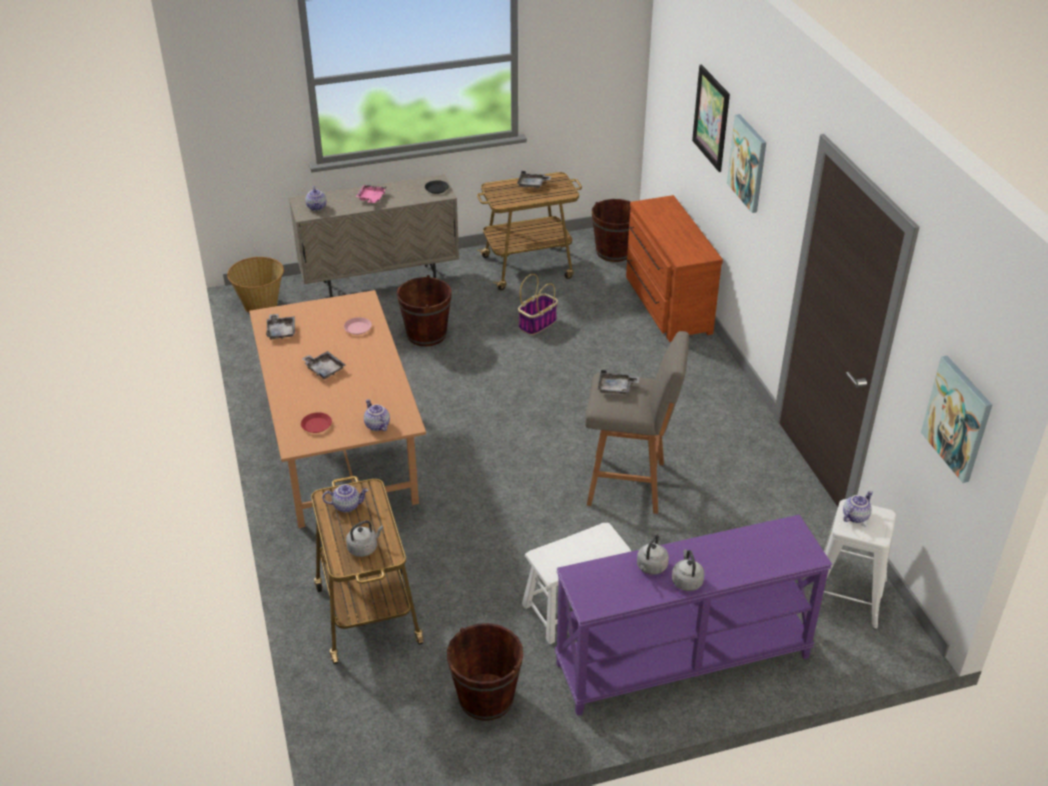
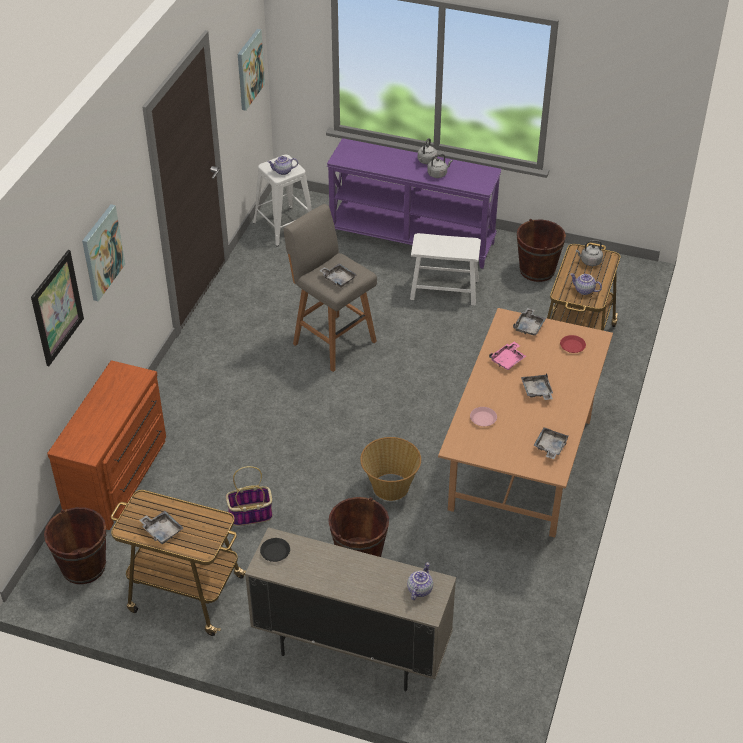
camera: 145 degrees left, 5 degrees up
(260, 304) = (493, 693): basket -> basket (390, 487)
(371, 198) = (353, 573): pink tray -> pink tray (508, 360)
(376, 425) = (529, 326): teapot -> grey tray

